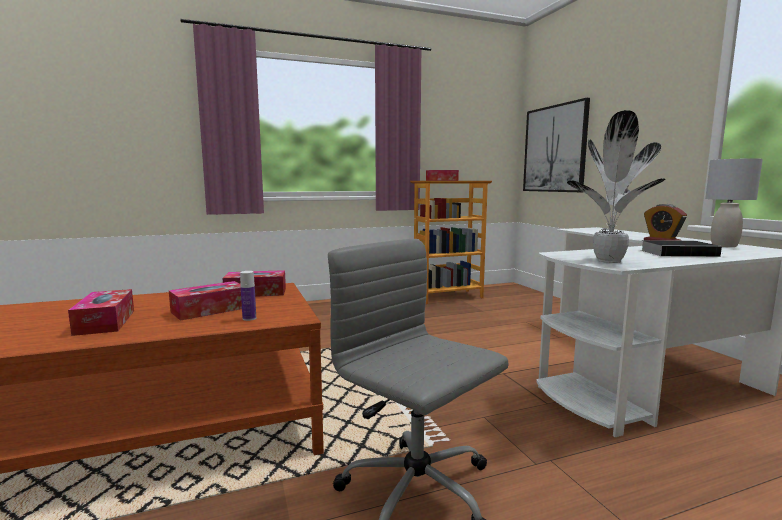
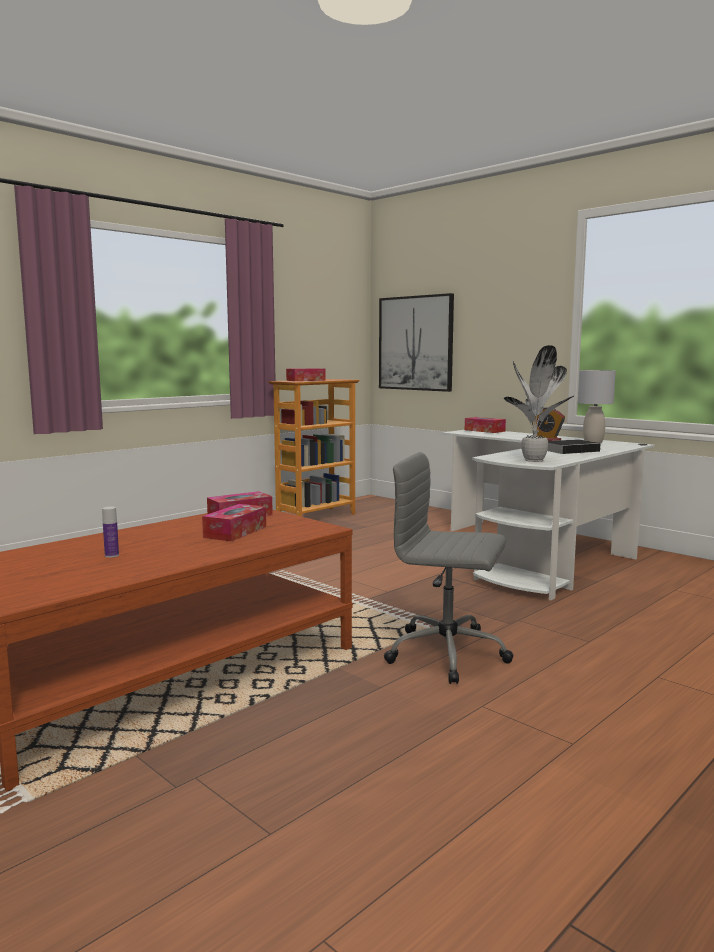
camera: 25 degrees left, 0 degrees up
(105, 322) = (164, 550): tissue box -> tissue box (484, 430)
(249, 318) = (289, 533): bottle -> bottle (111, 555)

